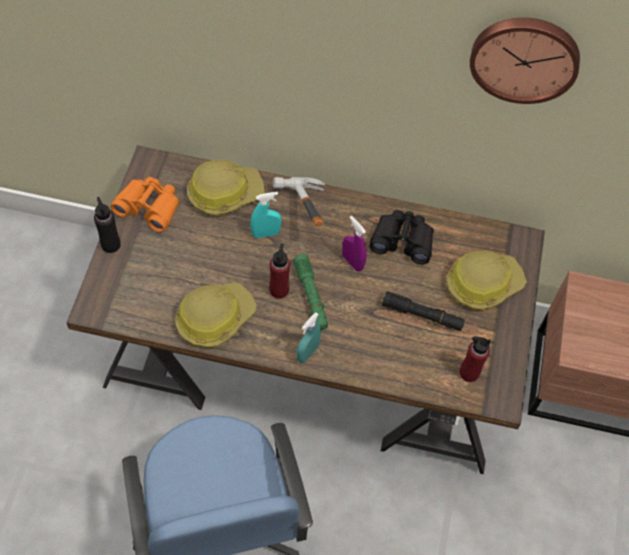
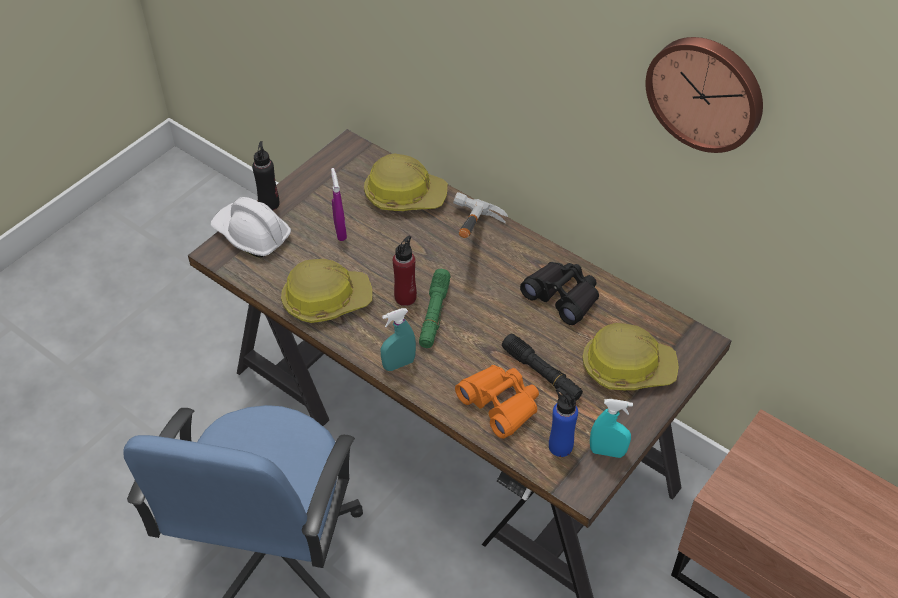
camera: 30 degrees right, 10 degrees down
(113, 281) = (251, 235): none -> white hard hat
(149, 207) = (325, 184): orange binoculars -> orange binoculars (500, 404)
(265, 233) = (423, 243): turquoise spray bottle -> turquoise spray bottle (607, 452)
(352, 262) = (496, 298): purple spray bottle -> purple spray bottle (340, 231)
(469, 372) = (560, 446): red bottle -> blue bottle

